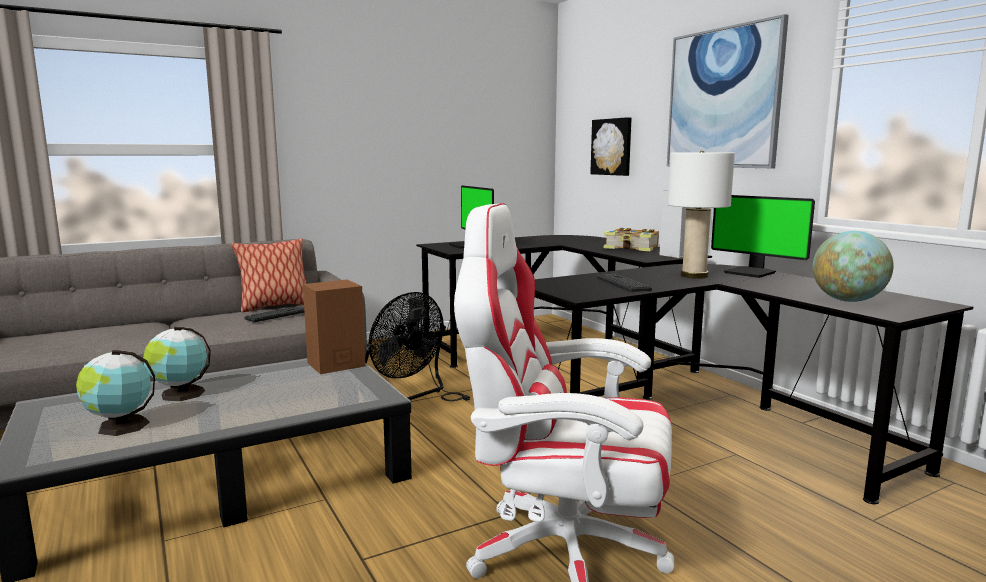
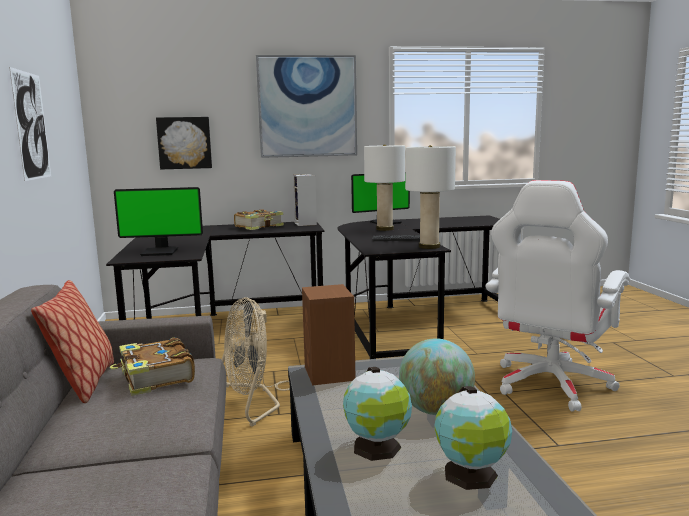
camera: 70 degrees left, 0 degrees up
(277, 315) = (155, 377): keyboard -> book
(417, 392) = (256, 399): black fan -> beige fan
(424, 130) = (31, 126): none -> picture
(585, 295) = (429, 247): none -> white table lamp
(847, 301) = (471, 222): globe -> globe (436, 411)

